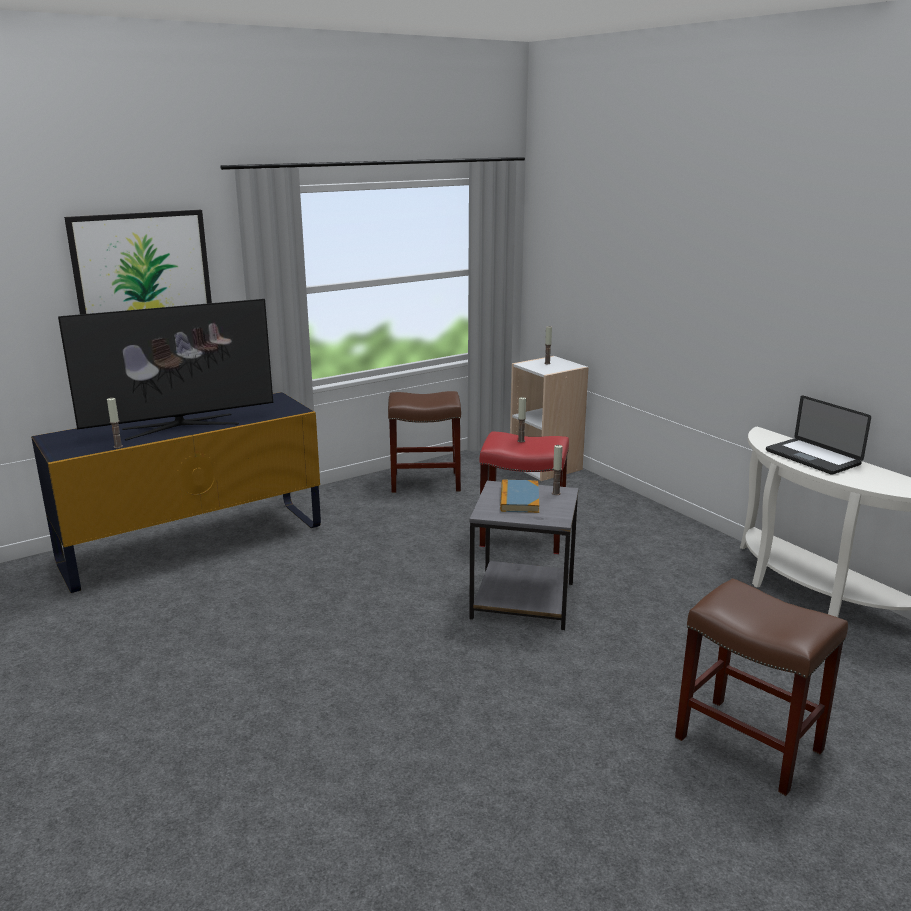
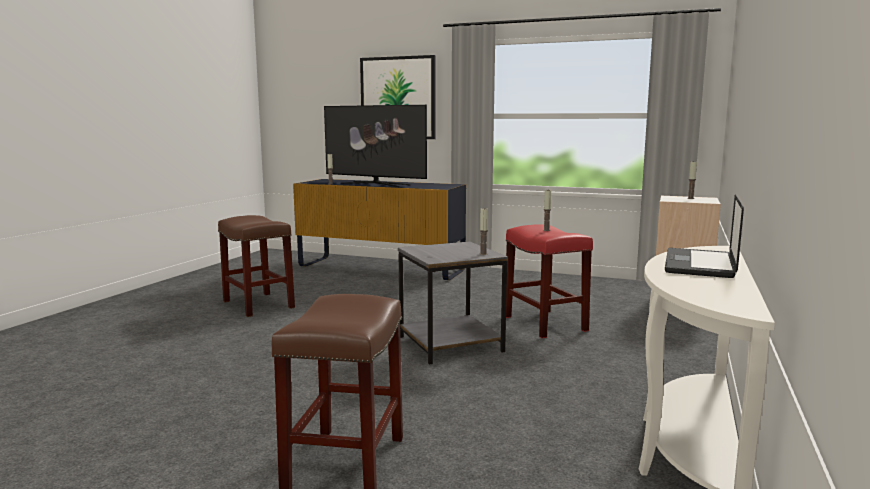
camera: 55 degrees right, 10 degrees down
(426, 482) = (566, 284): brown stool -> brown stool (259, 304)
(519, 499) = (452, 249): book -> none

